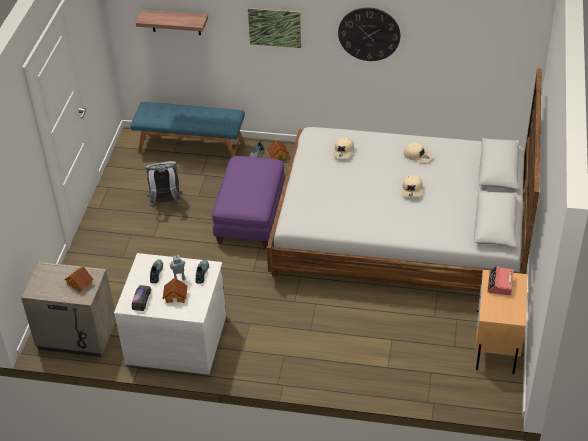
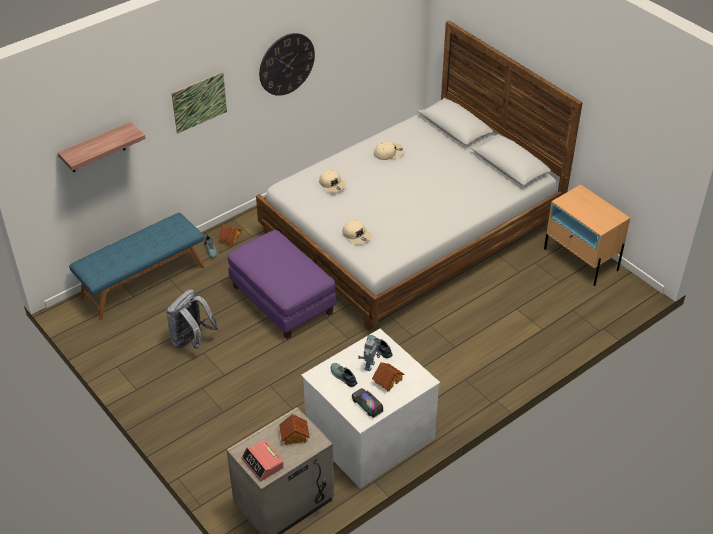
camera: 50 degrees left, 0 degrees up
(412, 190) = (424, 179): beige cap -> beige cap (357, 235)
(500, 284) = (576, 202): alarm clock -> alarm clock (263, 464)

